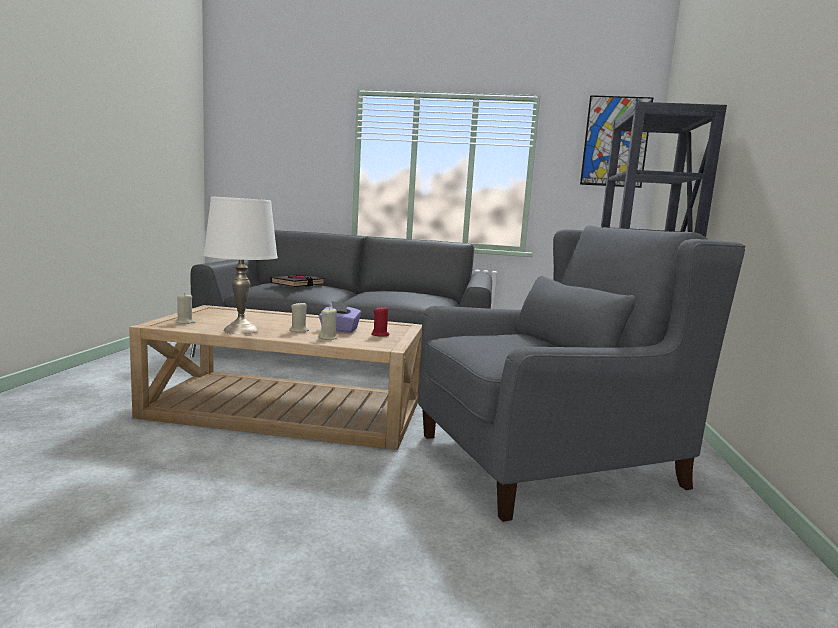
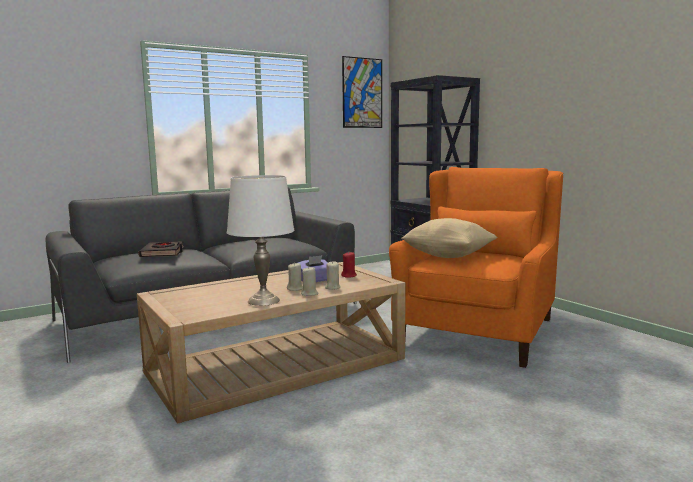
camera: 40 degrees left, 0 degrees up
(185, 322) = (193, 310): beige candle -> beige candle (309, 294)
(495, 338) = (448, 256): none -> beige pillow
(547, 461) = (478, 332): grey armchair -> orange armchair

